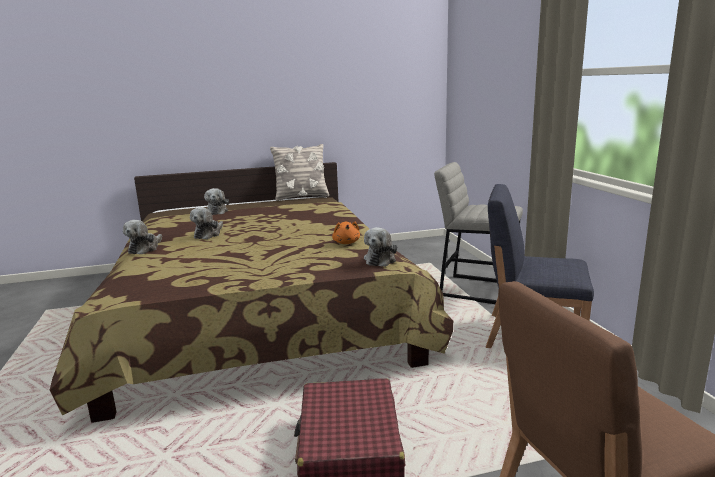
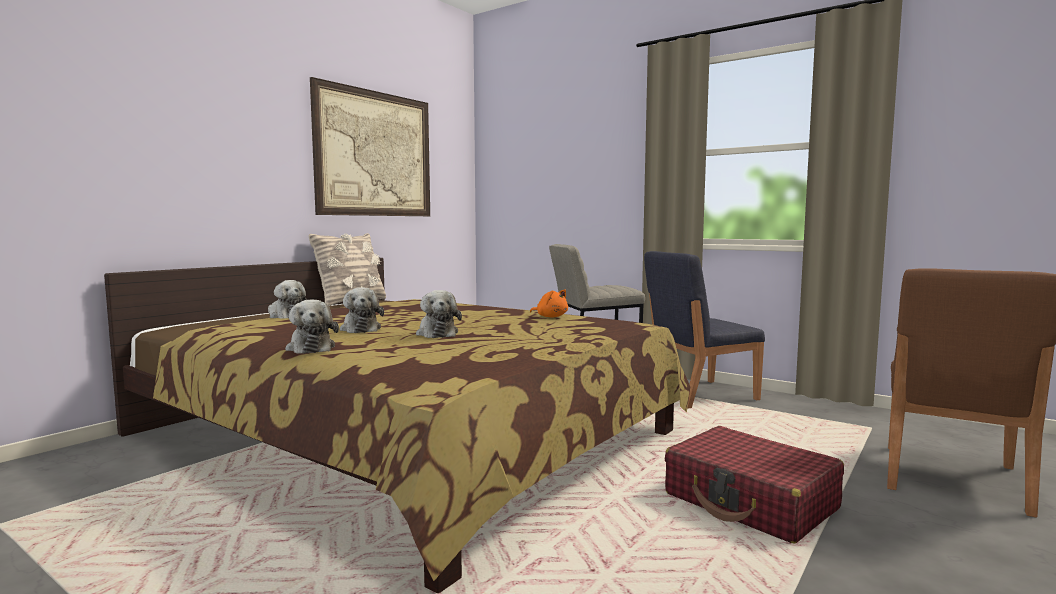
camera: 40 degrees left, 10 degrees down
(332, 78) = (375, 154): none -> picture
(381, 259) = (622, 321): plush toy -> plush toy (437, 333)

